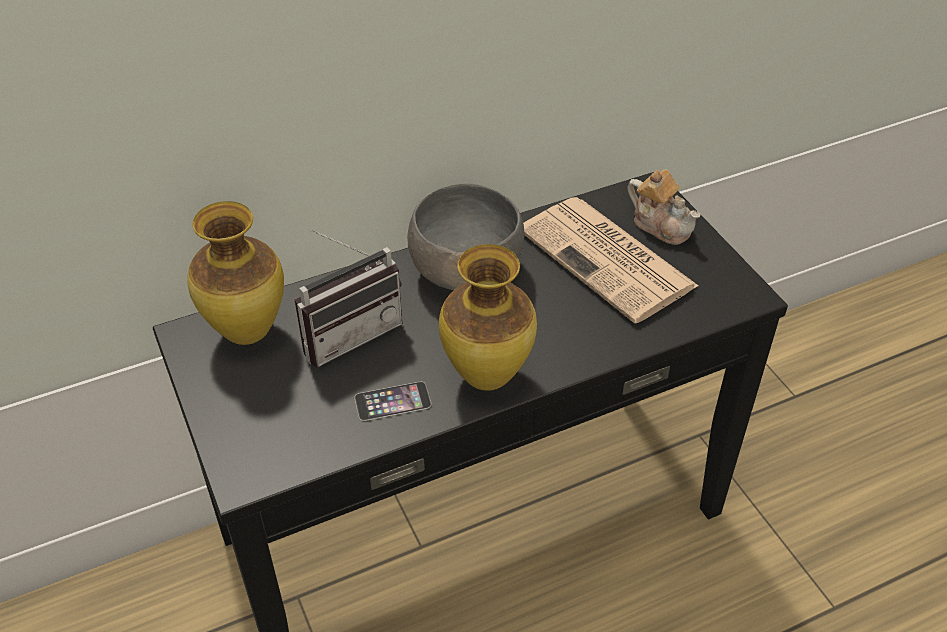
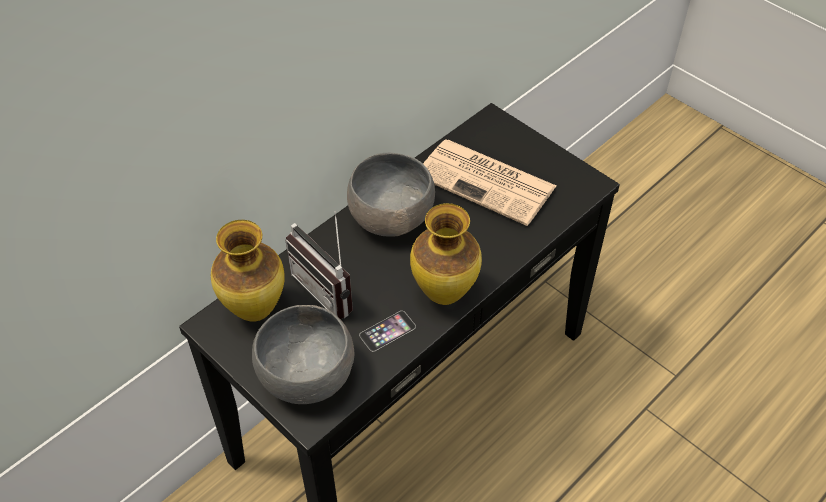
camera: 20 degrees left, 5 degrees up
(268, 424) = (307, 374): none -> grey bowl
(348, 332) = (330, 288): radio -> radio turned 105 degrees clockwise
(661, 225) = (512, 145): teapot -> none

